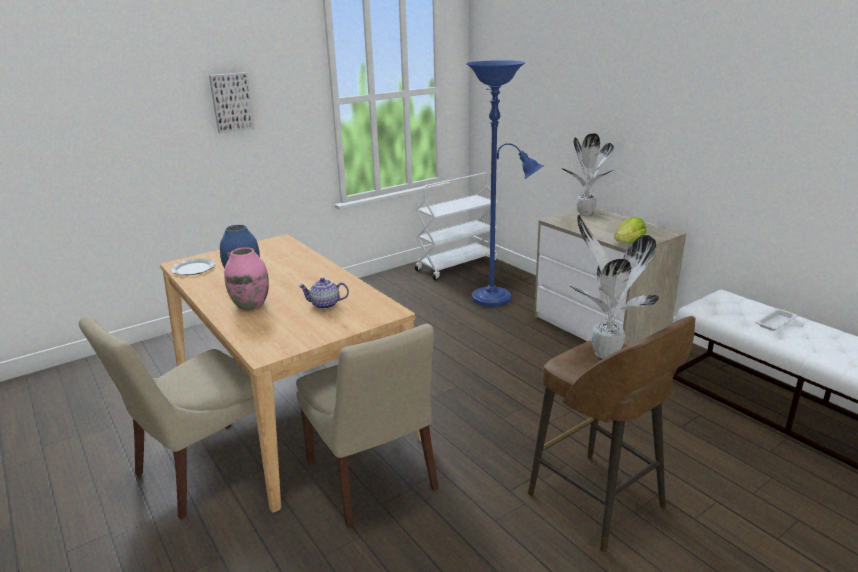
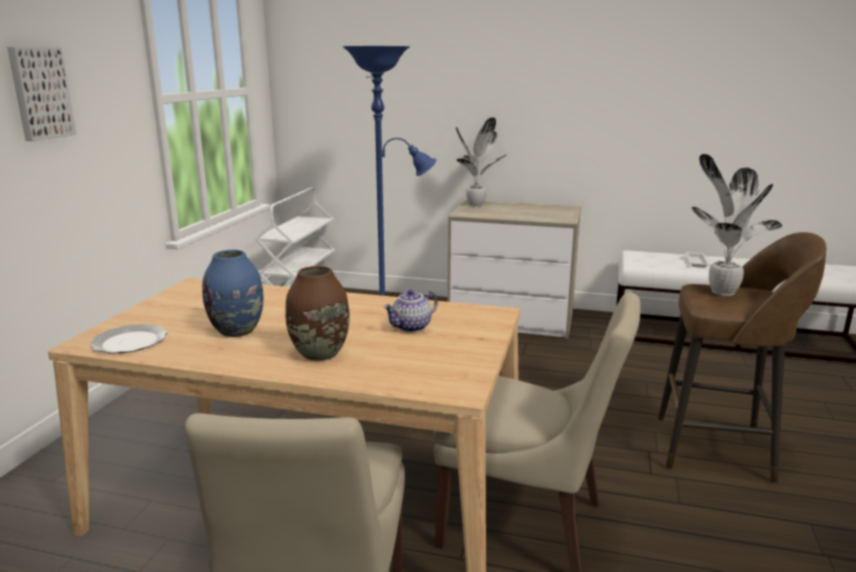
camera: 40 degrees left, 5 degrees down
(250, 305) = (319, 353): pink vase -> brown vase
(628, 242) = (558, 218): lettuce -> none

